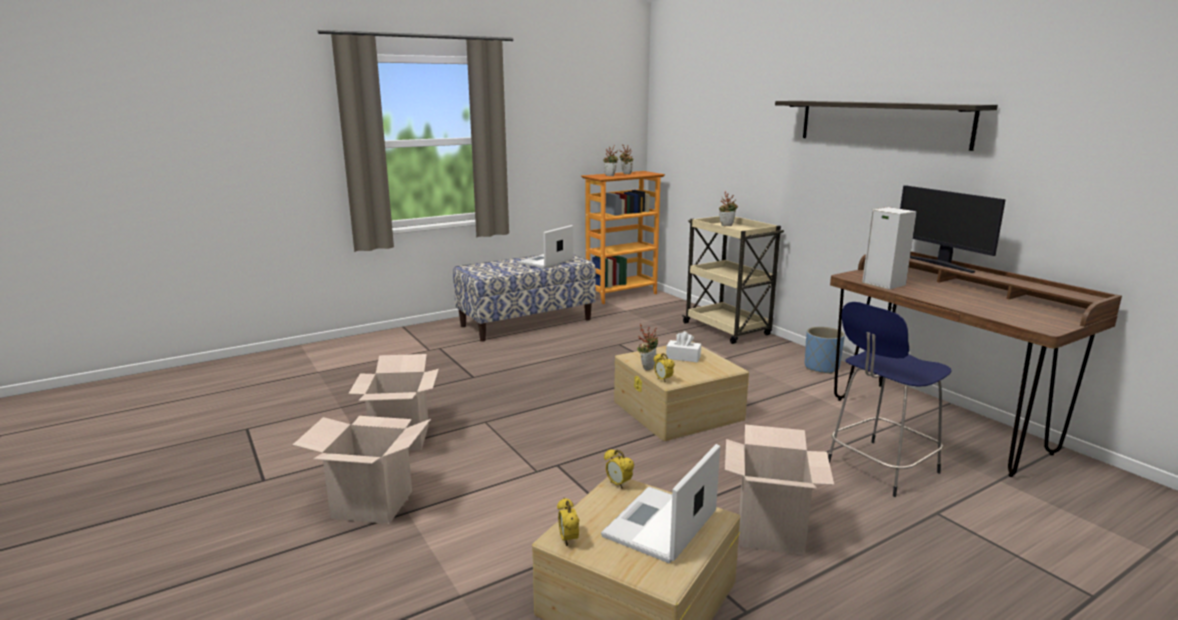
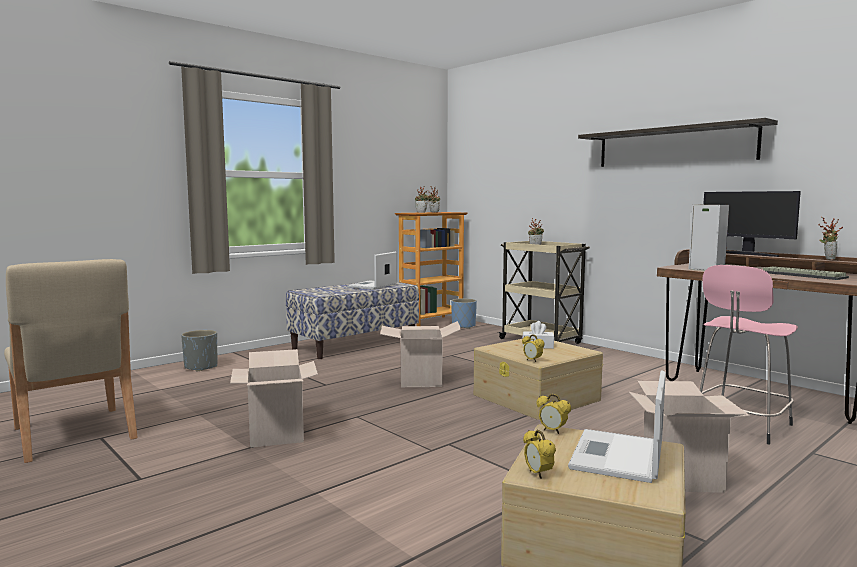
camera: 10 degrees left, 10 degrees down
(225, 422) = (74, 434): none -> beige chair
(364, 345) = (200, 367): none -> grey planter
(372, 504) = (274, 489): cardboard box -> cardboard box (421, 381)
(647, 367) = (511, 353): potted plant -> potted plant (827, 259)
(821, 367) = (640, 362): blue planter -> blue planter (463, 326)
(880, 468) = (741, 426): blue stool -> pink stool
(989, 303) = (804, 275): none -> keyboard

